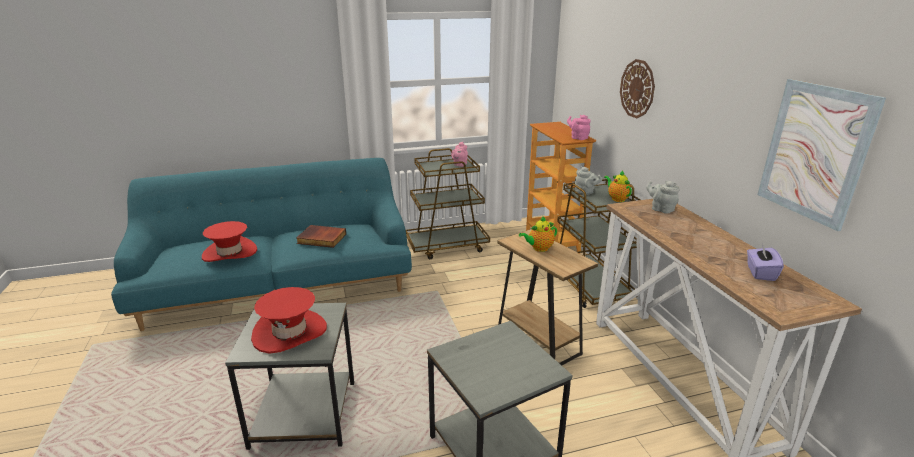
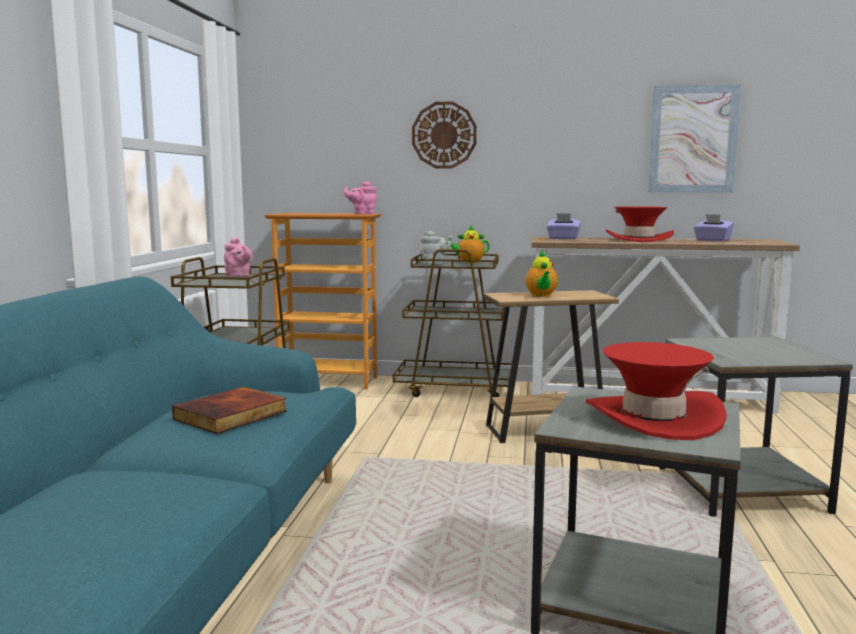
camera: 65 degrees left, 15 degrees down
(230, 253) = (143, 495): red hat -> red hat (639, 239)
(661, 209) = (563, 238): grey teapot -> purple tissue box

